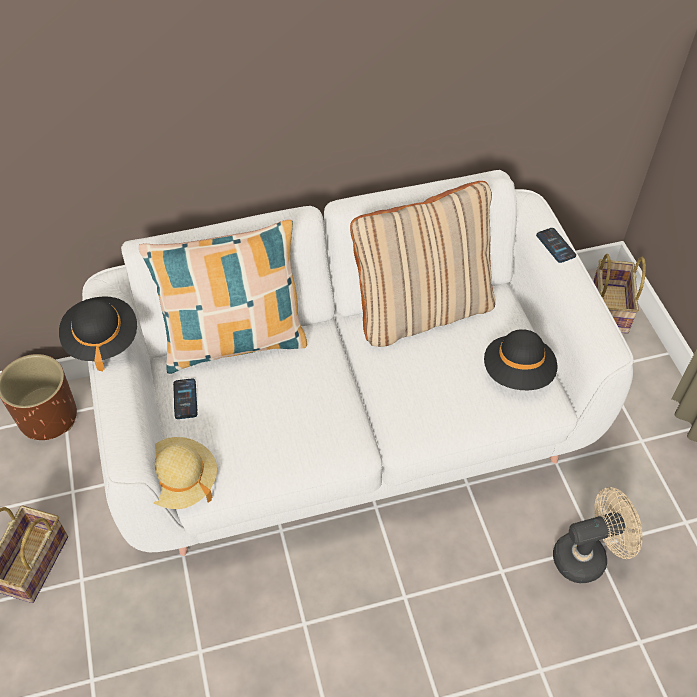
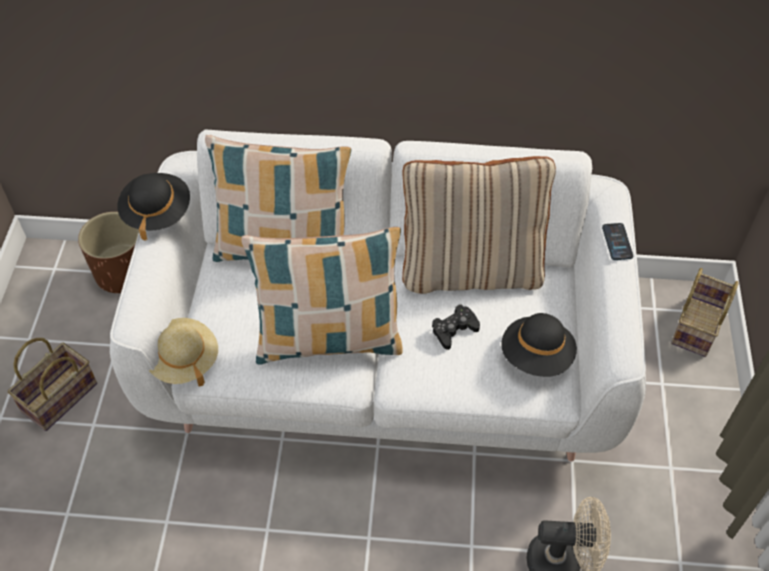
camera: 20 degrees right, 0 degrees up
(185, 399) = (218, 288): phone -> none
(318, 416) = (329, 339): none -> pillow
(433, 371) = (454, 330): none -> black game controller

